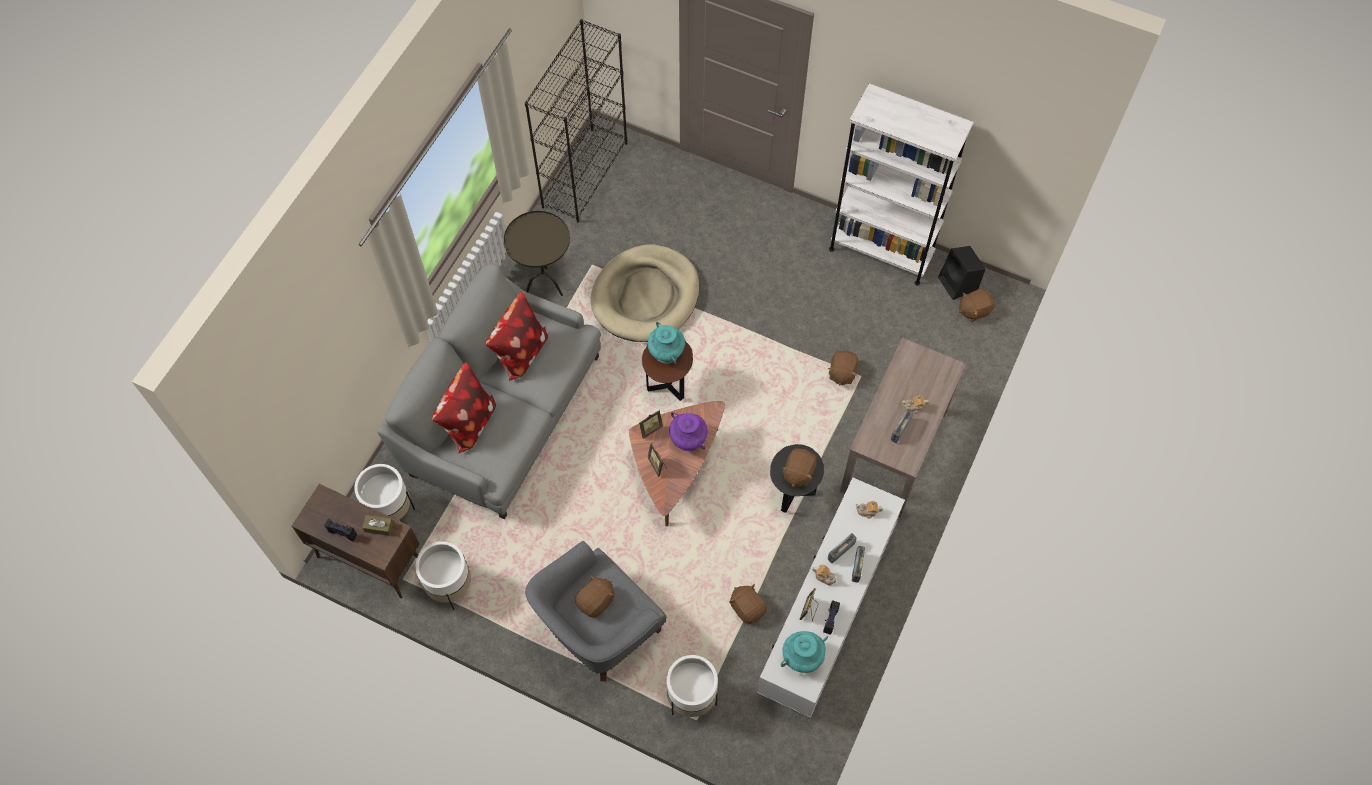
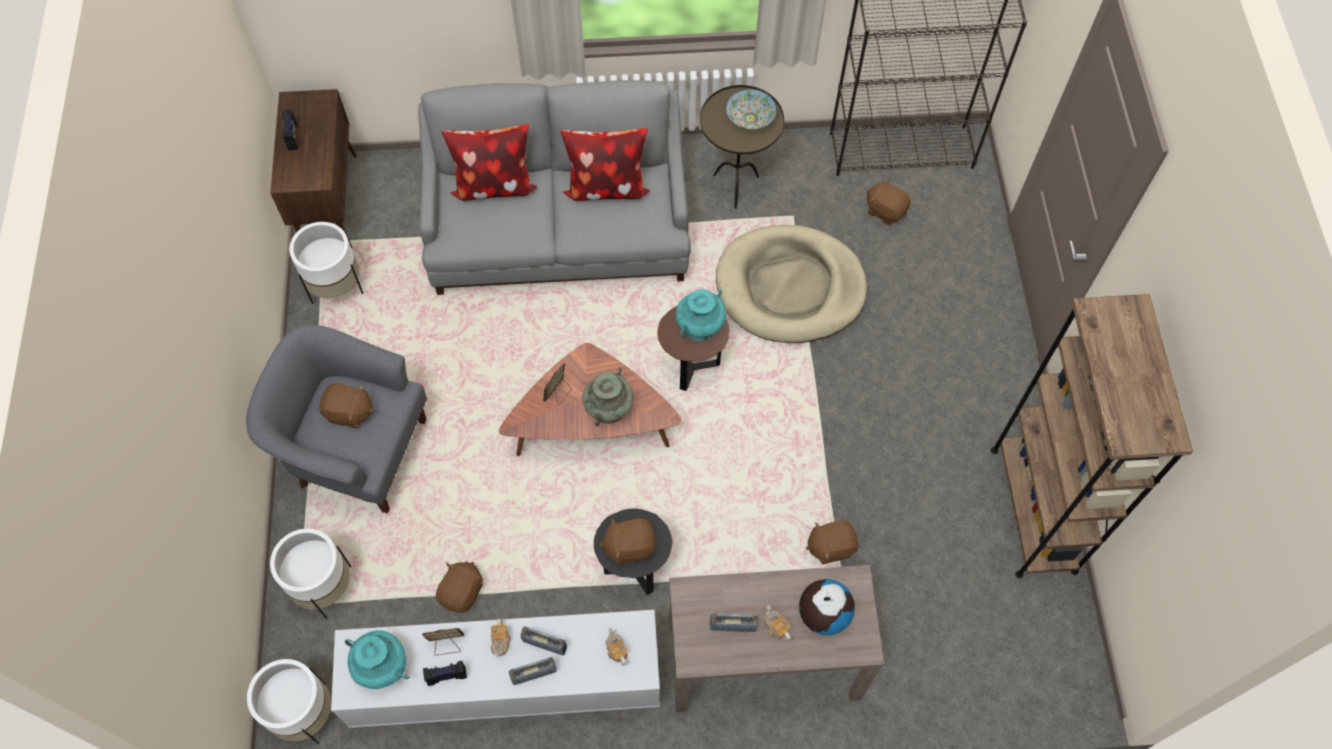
camera: 60 degrees right, 0 degrees up
(379, 527) = (315, 163): brown tissue box -> none
(390, 510) = (392, 191): white planter -> white planter (305, 713)
(539, 233) = (750, 118): none -> bowl
(649, 429) = (598, 362): picture frame -> none
(688, 439) = (609, 408): purple vase -> turquoise vase
(881, 251) = (1033, 509): white bookcase -> brown bookcase
(919, 378) = (823, 614): none -> globe
(958, 284) = (1055, 626): black speaker -> none
(974, 310) = (1029, 664): brown plush toy -> brown plush toy (885, 210)

